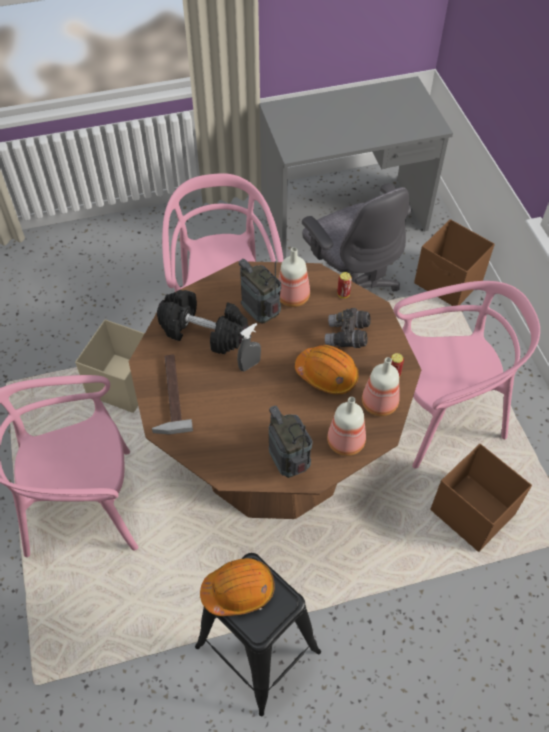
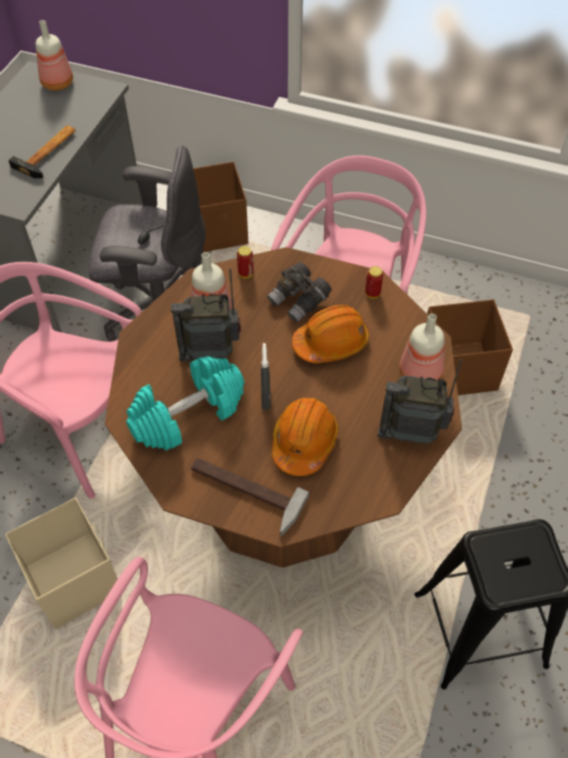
camera: 55 degrees left, 0 degrees up
(204, 332) = (188, 414): black dumbbell -> turquoise dumbbell
(239, 590) = (499, 571): orange hard hat -> orange hard hat (304, 441)
(350, 138) = (50, 153): none -> hammer
(378, 402) = (395, 323): bottle -> bottle (56, 83)

